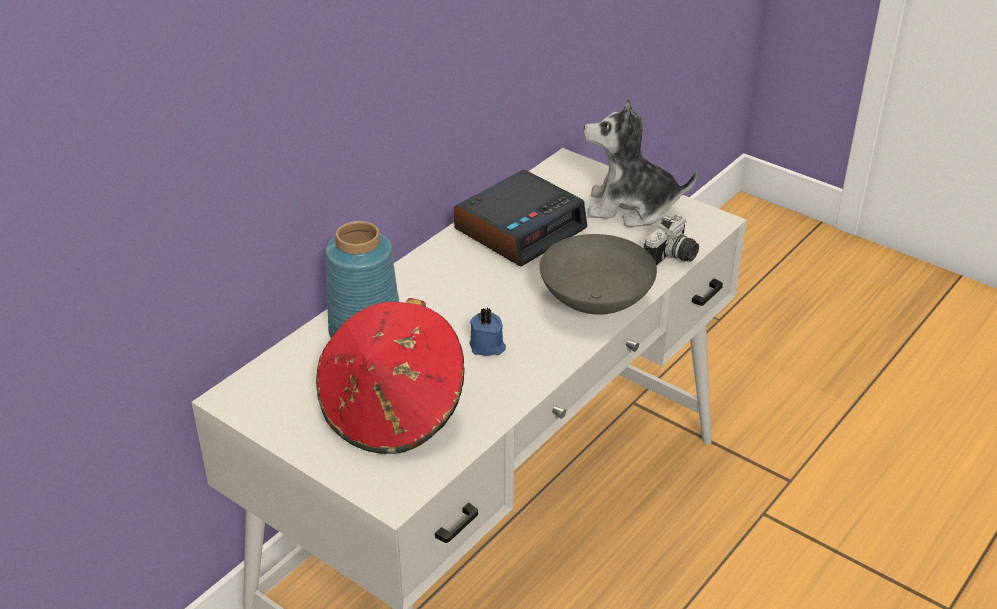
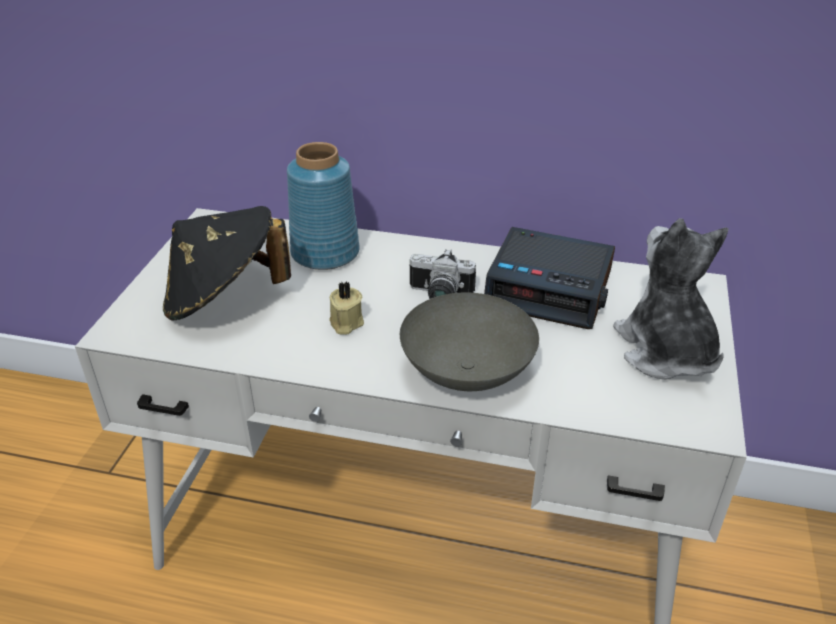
camera: 65 degrees right, 0 degrees up
(393, 412) = (225, 299): red hat -> black hat
(487, 347) = (345, 323): blue candle -> beige candle
(673, 258) = (598, 410): camera -> camera (439, 296)

